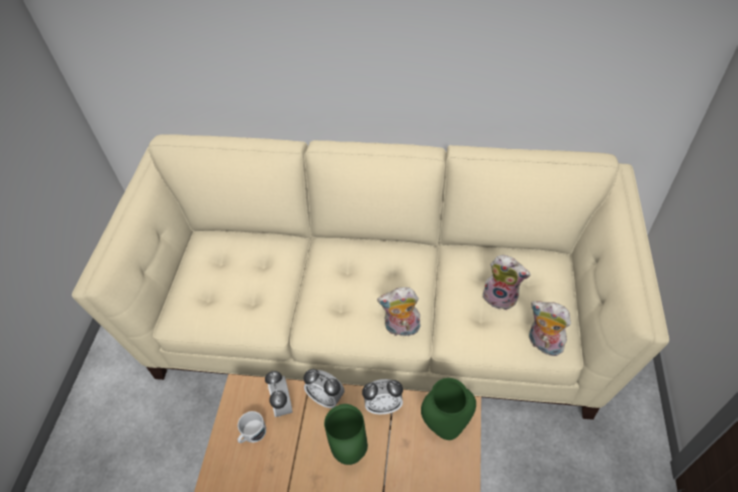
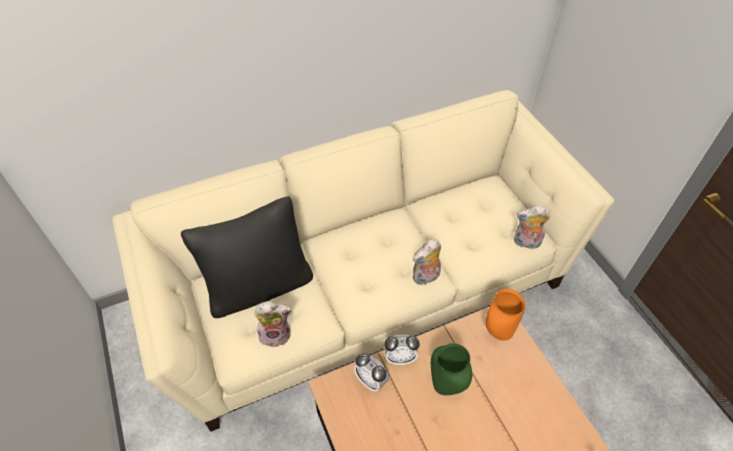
camera: 35 degrees left, 0 degrees up
(241, 263) = (259, 287): none -> black pillow
(252, 434) = (363, 415): white mug -> none
(383, 405) = (445, 341): alarm clock -> none
(446, 426) = (497, 332): green vase -> orange vase
(501, 297) = (477, 223): plush toy -> plush toy (276, 334)

